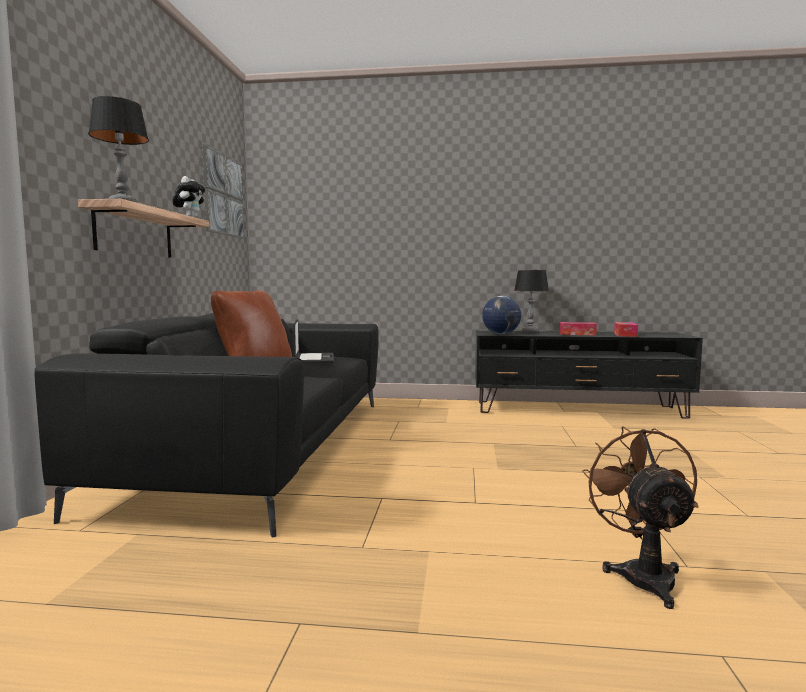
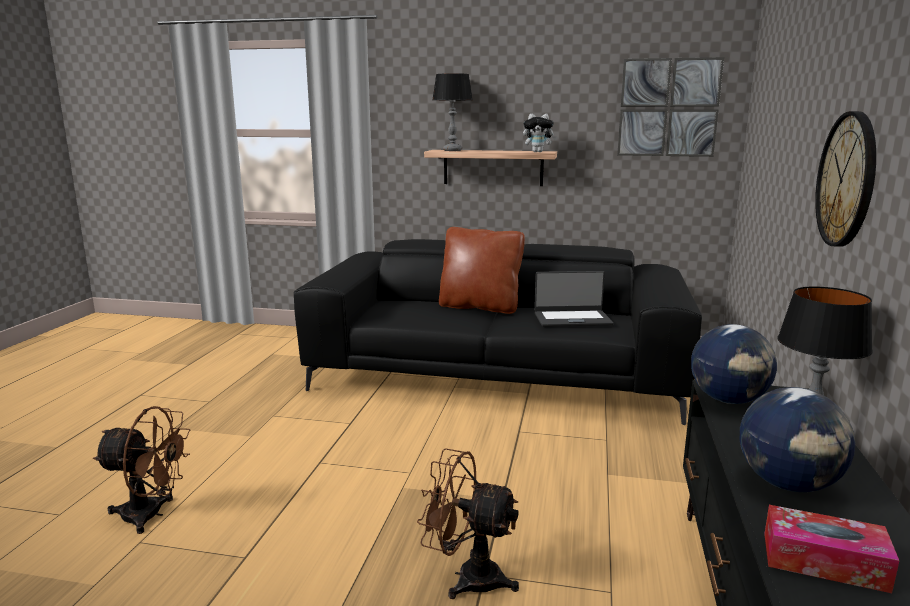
camera: 95 degrees right, 10 degrees up
(466, 233) = (847, 180): none -> wall clock
(577, 334) = (788, 484): tissue box -> globe
(583, 449) = (467, 577): none -> brown fan

